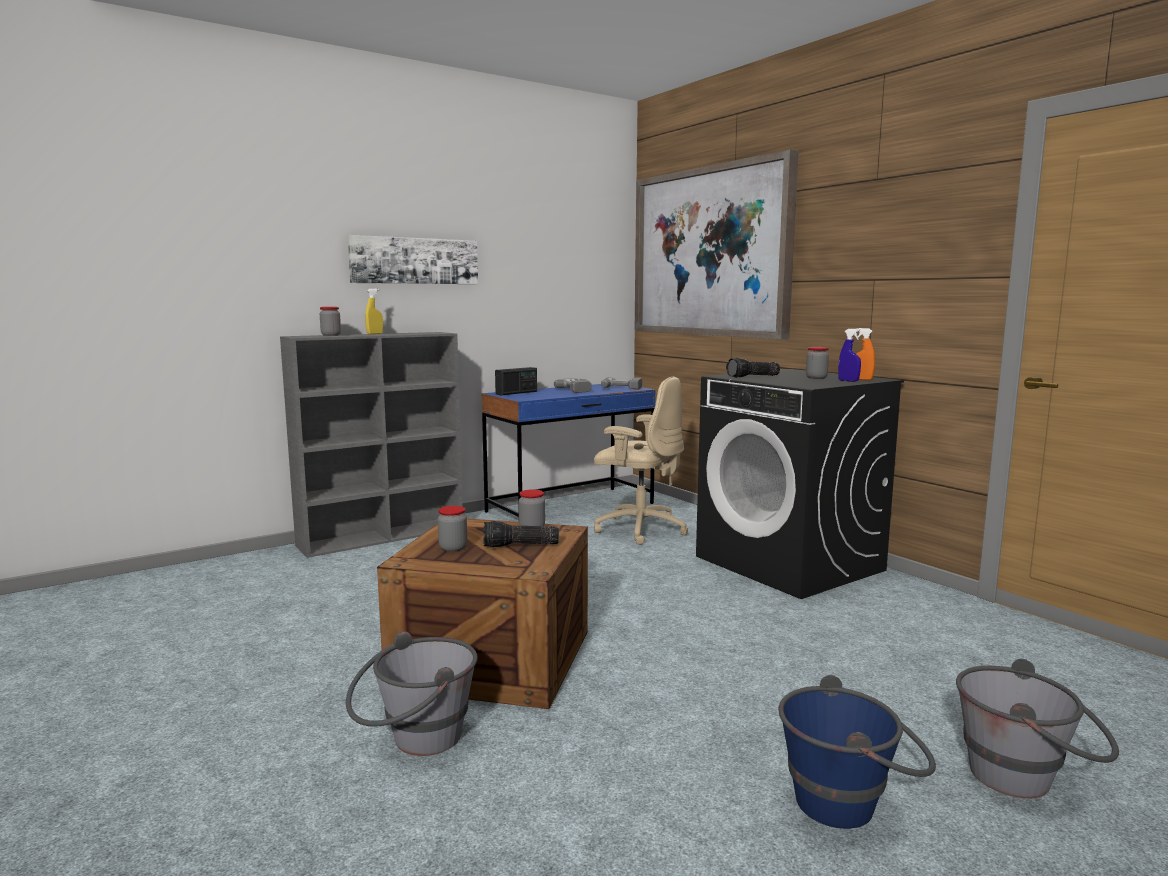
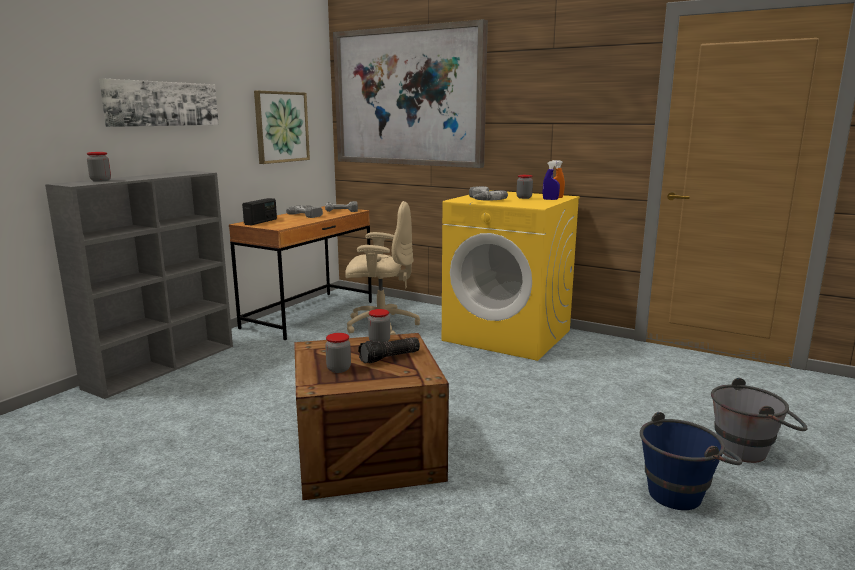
camera: 25 degrees left, 5 degrees up
(375, 334) = (139, 176): yellow spray bottle -> none
(415, 742) = (372, 536): grey bucket -> none
(561, 289) = (281, 127): none -> picture
(571, 508) = (309, 314): blue desk -> brown desk
(753, 377) = (481, 199): flashlight -> power drill
(790, 563) = (508, 335): black washing machine -> yellow washing machine

